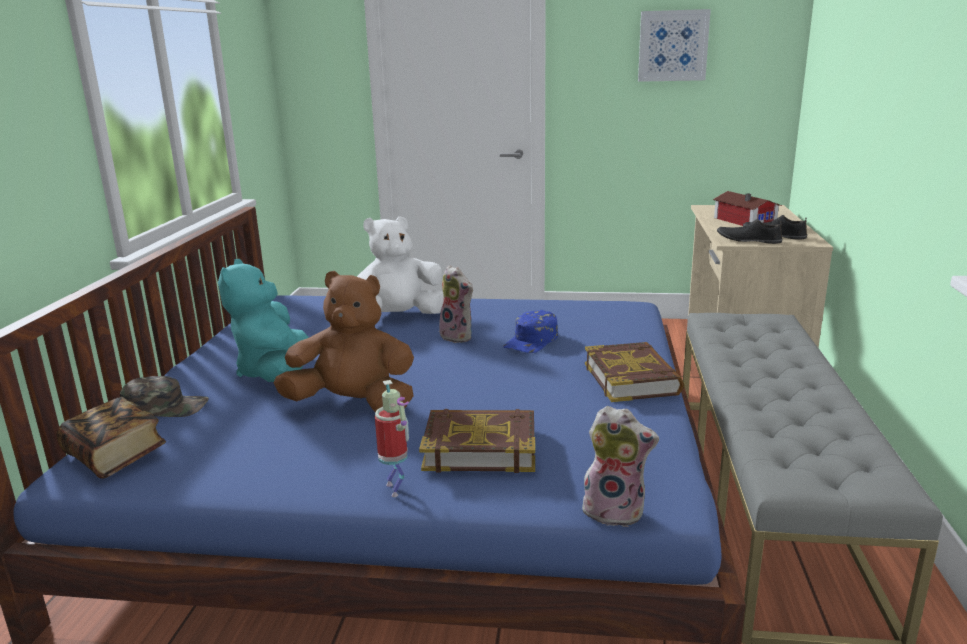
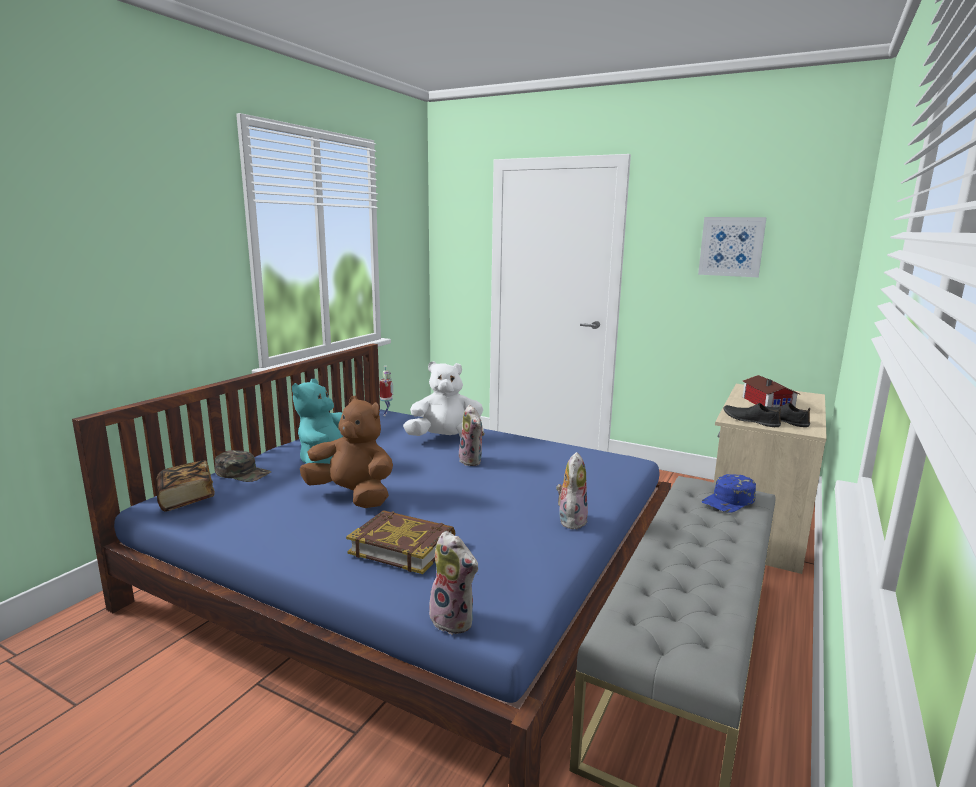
camera: 20 degrees right, 5 degrees down
(396, 489) = (322, 562): toy robot -> toy robot (387, 414)
(532, 341) = (523, 474): blue cap -> blue cap (729, 501)
(632, 379) = (571, 520): book -> plush toy

